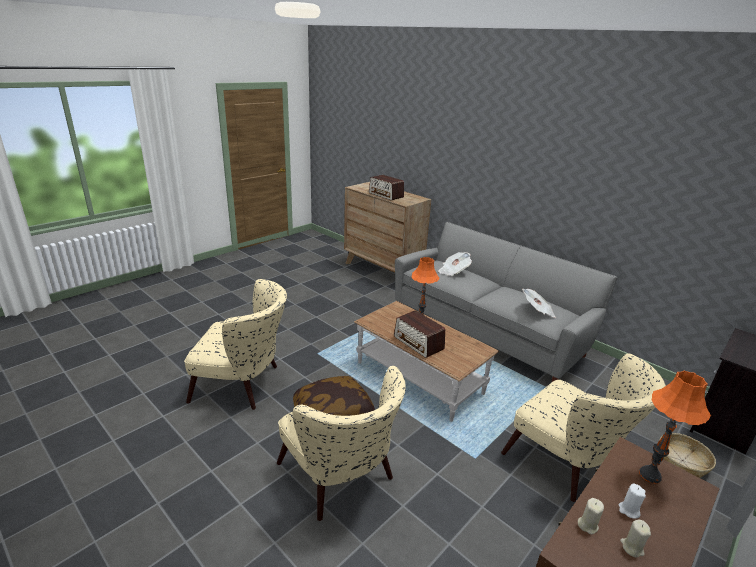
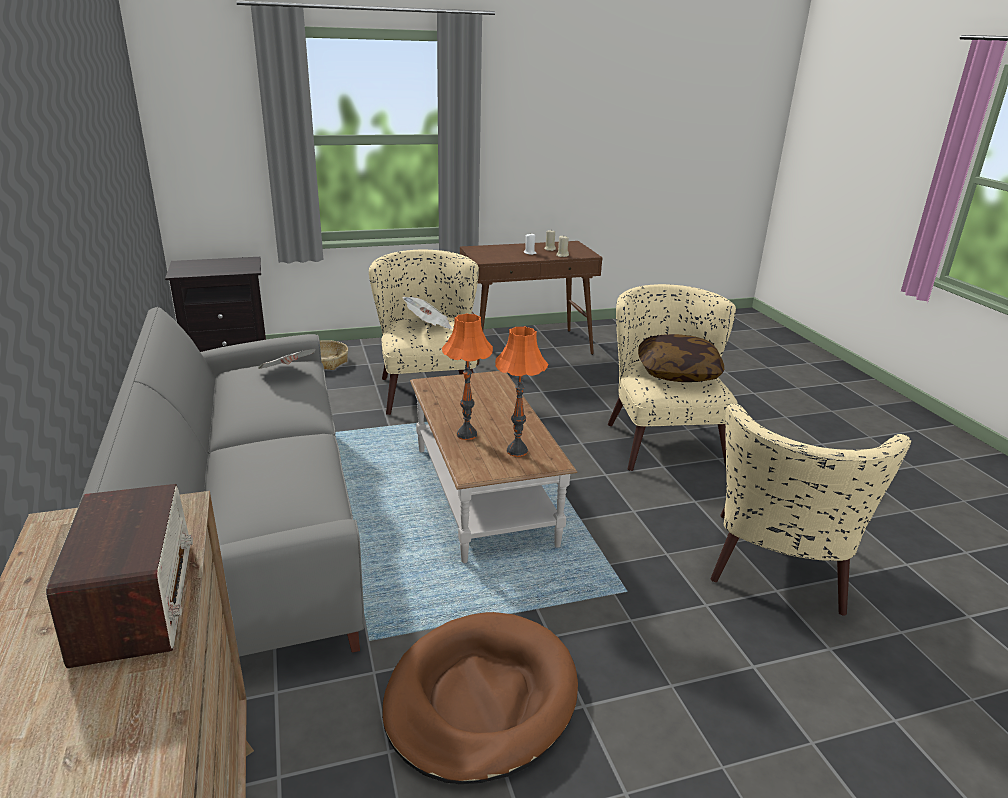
camera: 150 degrees left, 0 degrees up
(244, 385) = (777, 573): beige armchair -> beige armchair turned 105 degrees counterclockwise
(348, 310) = (480, 699): none -> brown dog bed
(418, 343) = (507, 410): radio -> none
(453, 271) = (272, 473): newspaper -> newspaper (428, 325)
(650, 475) = (491, 254): orange table lamp -> orange table lamp (516, 451)

